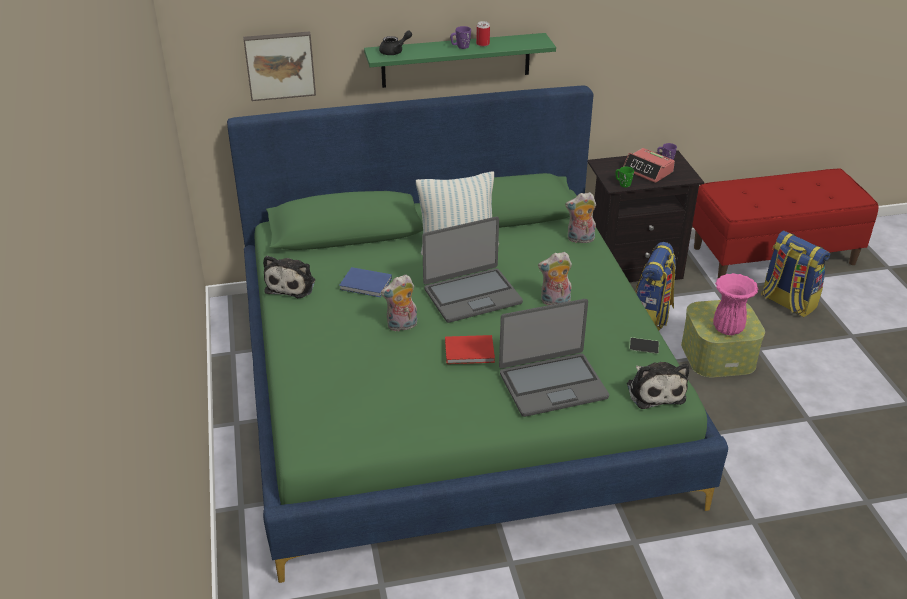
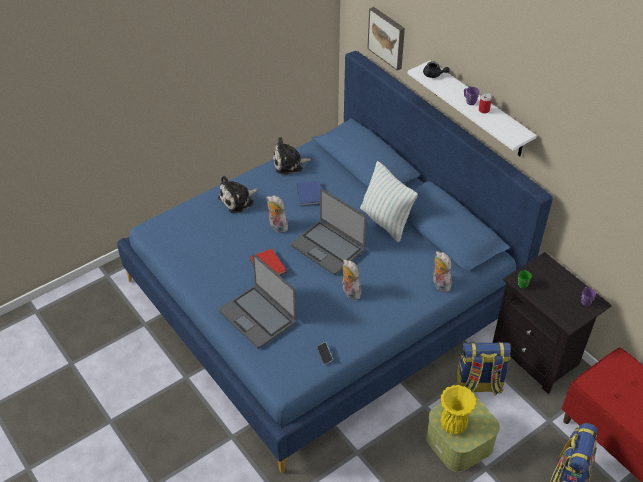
camera: 65 degrees right, 10 degrees up
(453, 390) = (322, 297): green bed -> blue bed
(456, 60) = (478, 109): green shelf -> white shelf
(648, 171) = (557, 294): alarm clock -> none
(654, 390) = (282, 372): plush toy -> plush toy (238, 200)
(728, 328) = (453, 425): pink vase -> yellow vase

